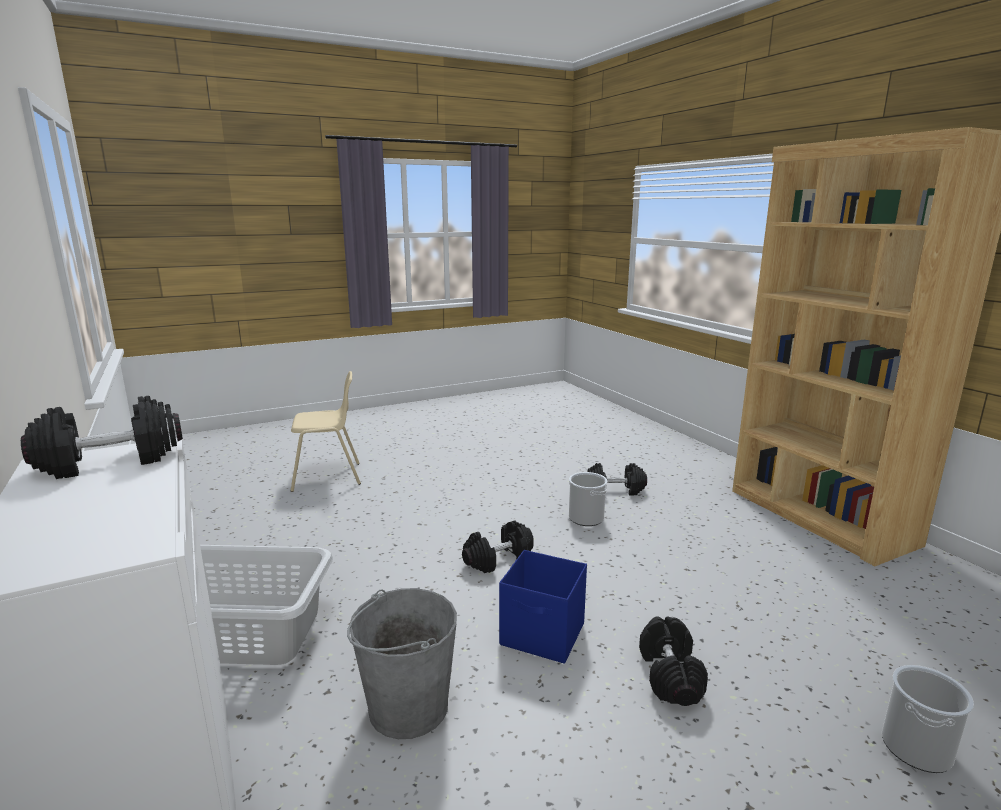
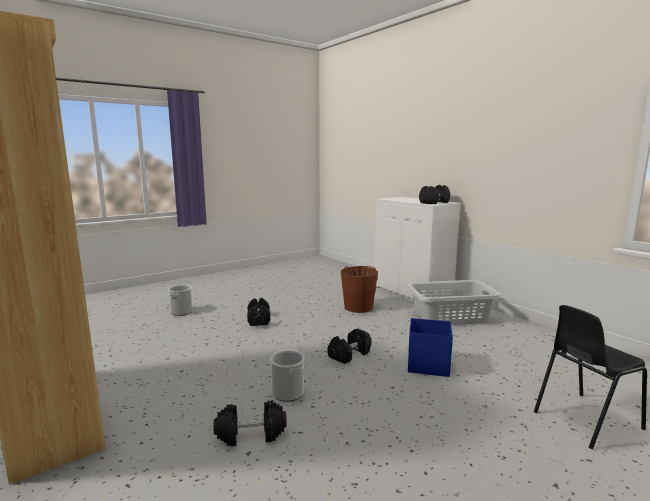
camera: 170 degrees right, 5 degrees down
(328, 477) = (585, 420): beige chair -> black chair
(407, 707) = (358, 307): grey bucket -> brown bucket
(543, 635) = (313, 326): blue storage box -> blue storage box (427, 365)

